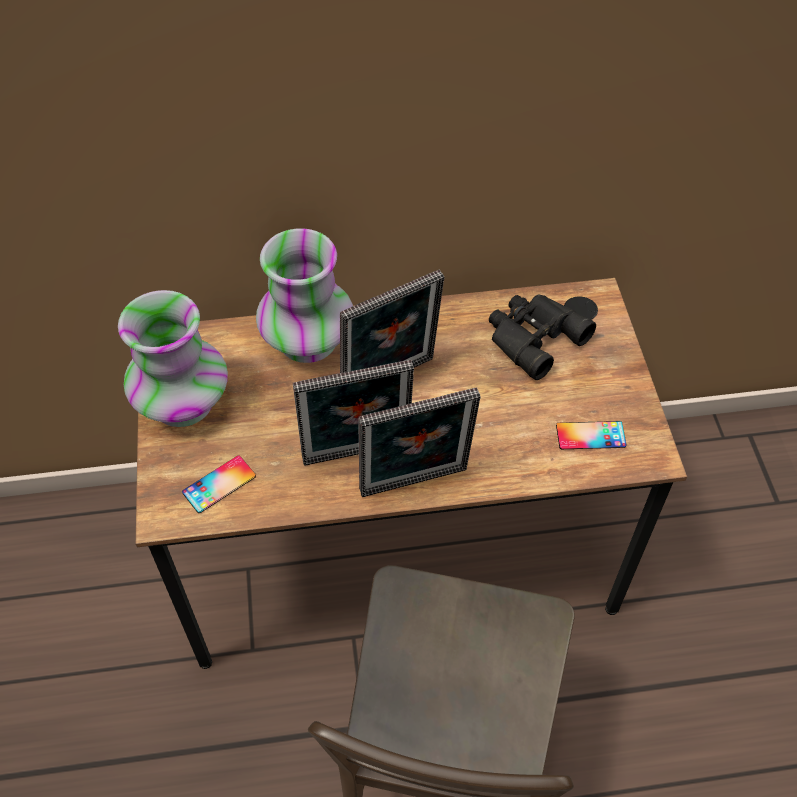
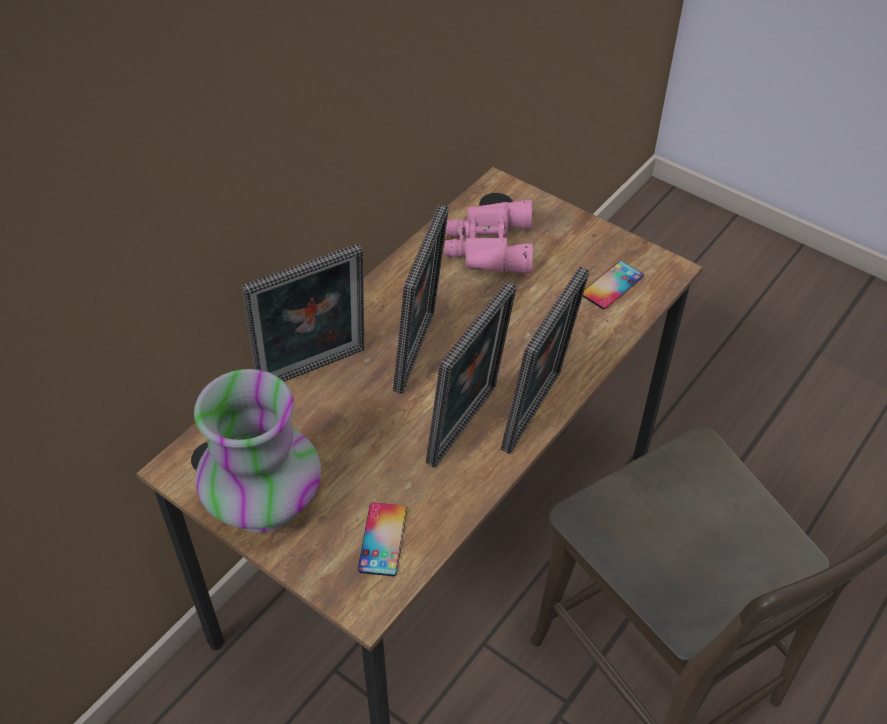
camera: 45 degrees left, 5 degrees down
(308, 341) = (314, 372): vase -> picture frame
(532, 337) = (488, 246): black binoculars -> pink binoculars

